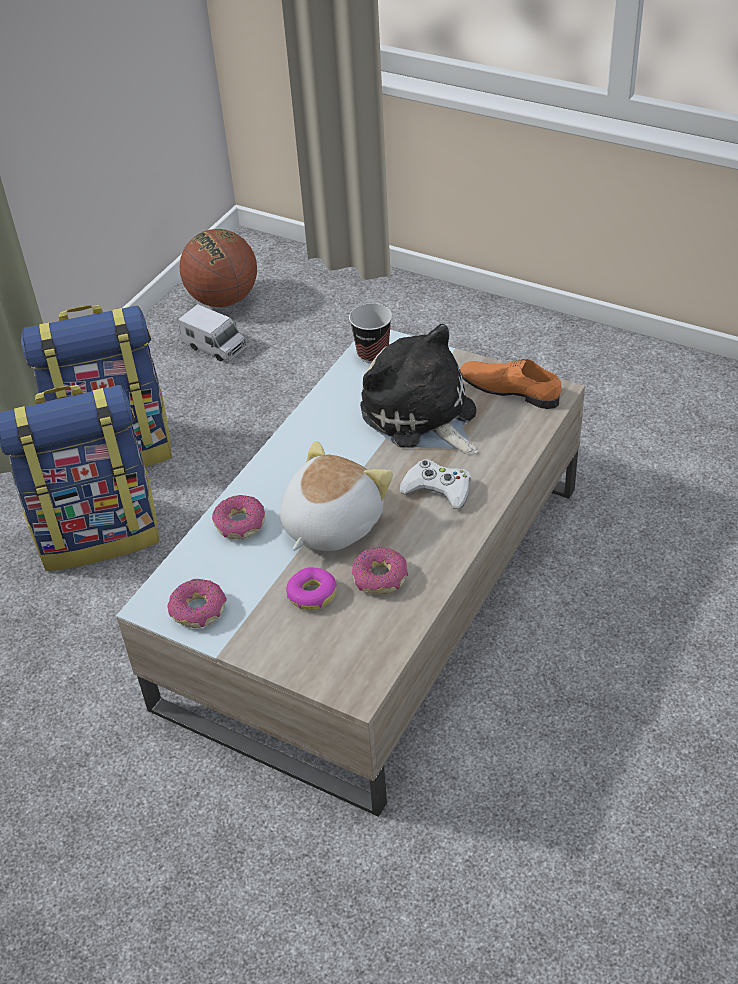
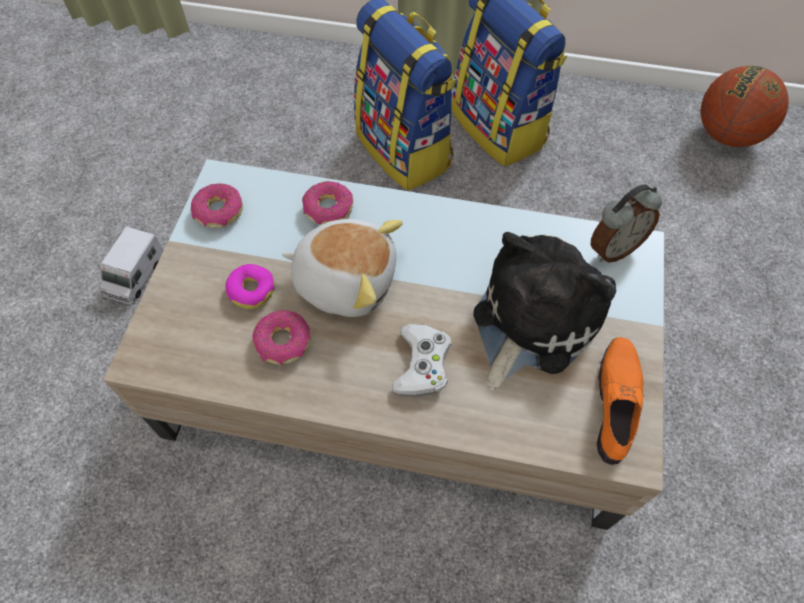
camera: 70 degrees right, 15 degrees up
(215, 347) = (658, 150): toy truck -> toy truck (135, 276)
(372, 354) = (613, 248): cup -> alarm clock

